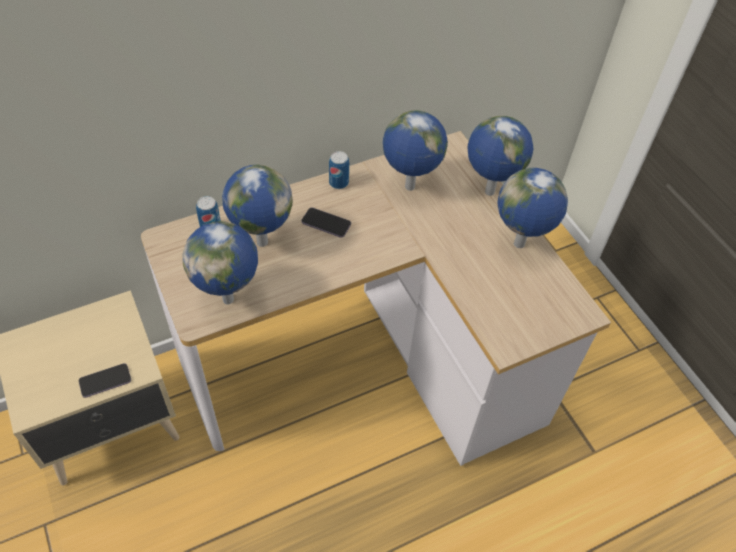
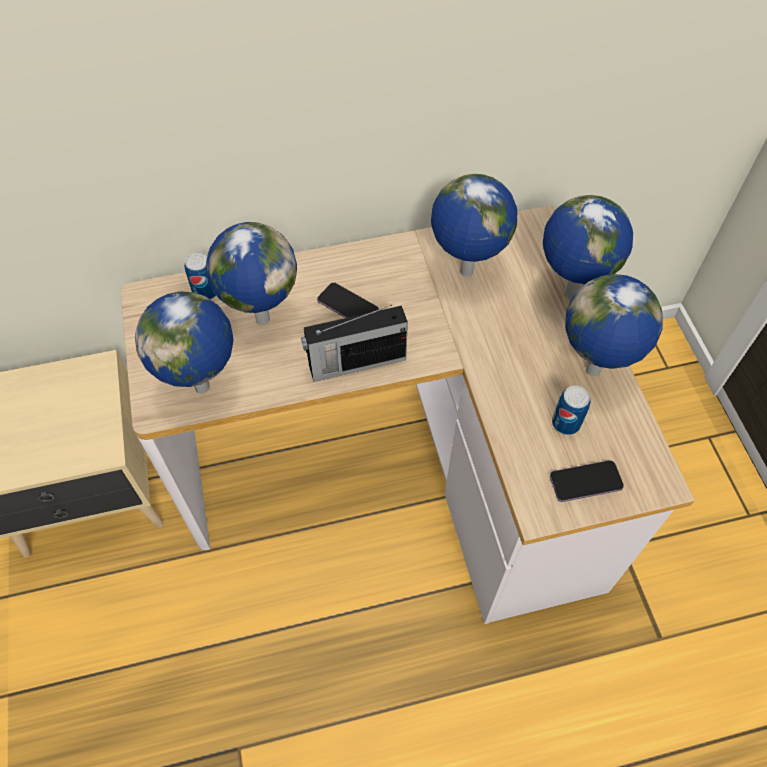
camera: 15 degrees right, 5 degrees up
(105, 381) = (60, 457): phone -> phone (585, 482)
(338, 183) = (377, 254): can -> can (566, 423)
(343, 264) = (355, 362): none -> radio

